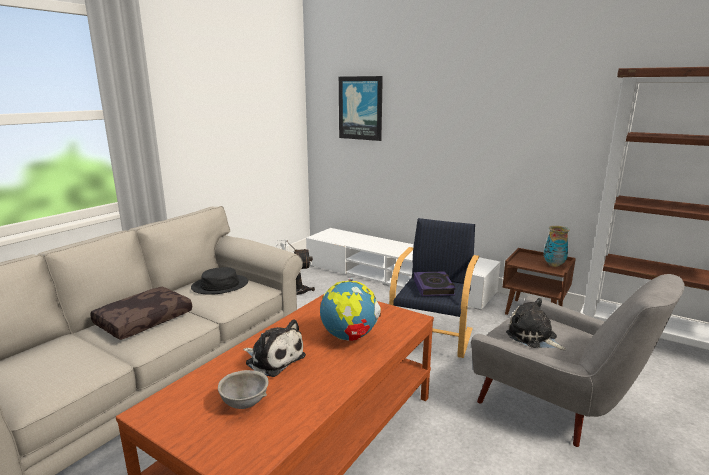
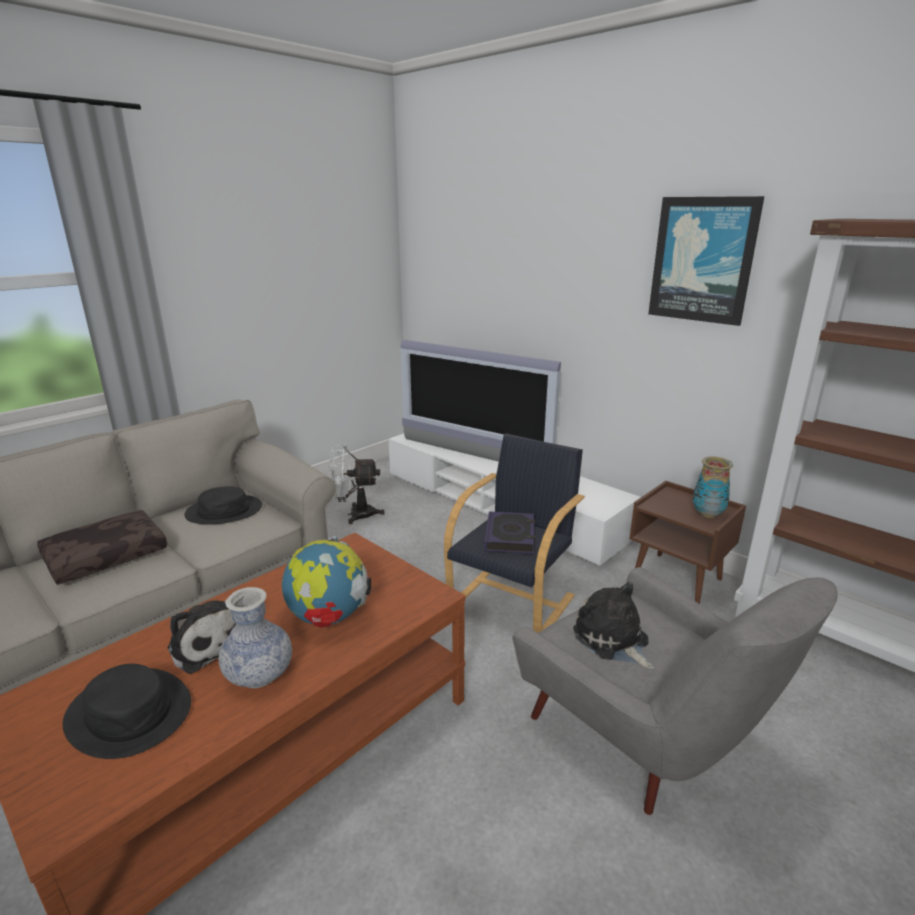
camera: 10 degrees right, 5 degrees up
(245, 403) = (130, 712): grey bowl -> black hat
(323, 372) = (259, 674): none -> vase
(360, 108) = (465, 262): picture -> picture (702, 260)
(373, 244) = (473, 455): none -> television

